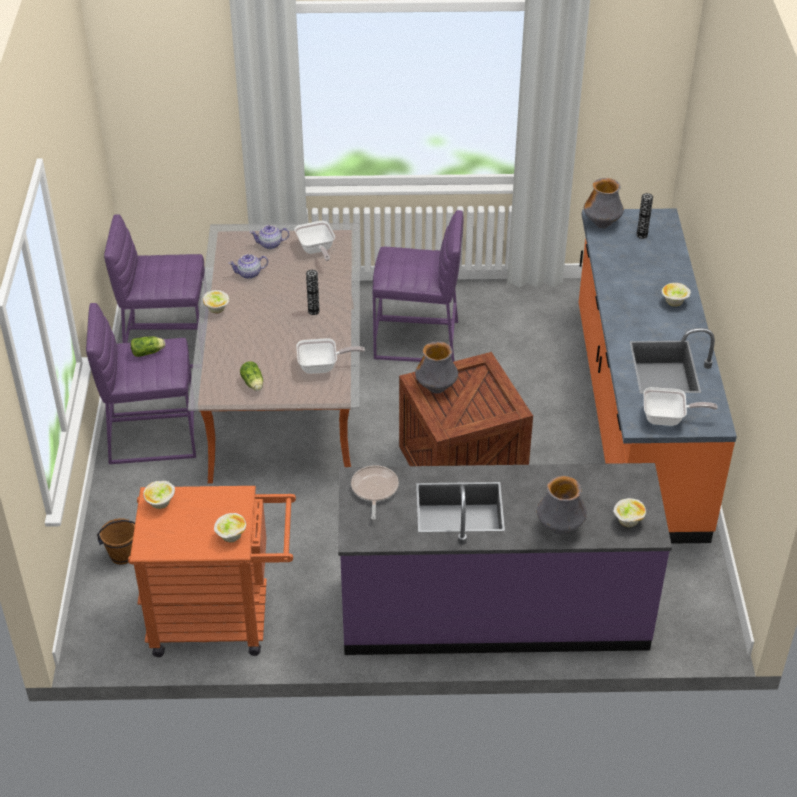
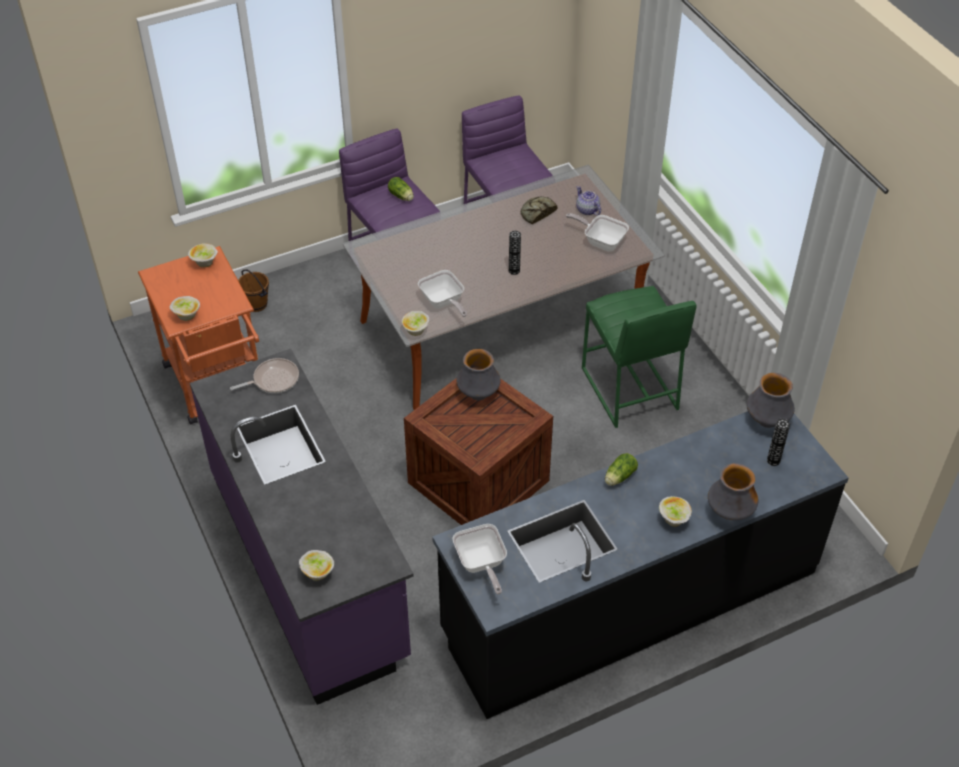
camera: 65 degrees right, 5 degrees up
(217, 310) = (475, 212): bowl -> bowl (416, 331)
(249, 273) = (537, 213): teapot -> bread
(253, 384) = (394, 269): lettuce -> lettuce (618, 477)
(316, 250) = (601, 241): frying pan -> frying pan turned 75 degrees clockwise
(417, 340) = (629, 389): purple stool -> green stool
(559, 528) = (285, 523): vase -> vase (729, 513)
(636, 420) = (629, 601): orange counter -> black counter

